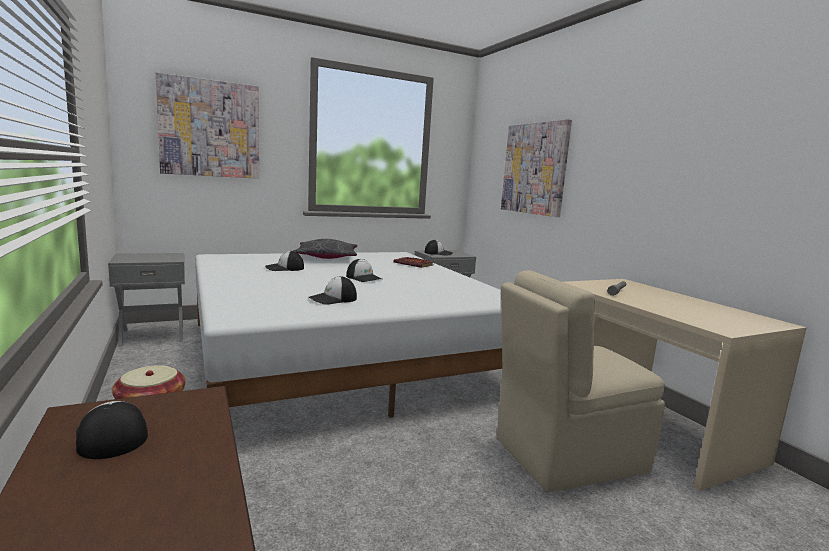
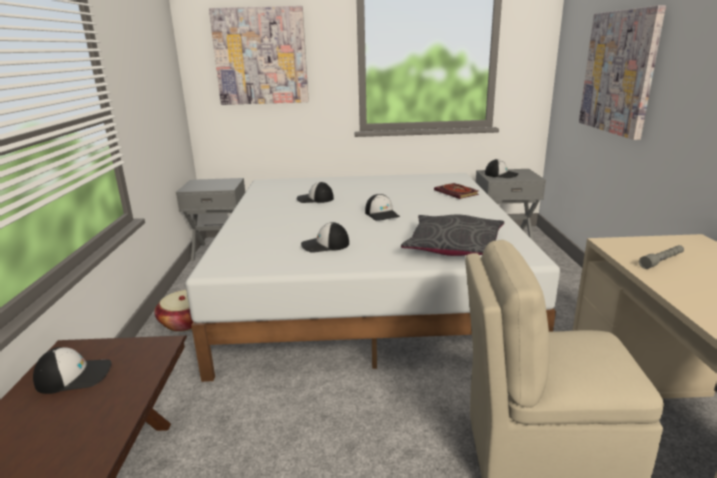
camera: 25 degrees right, 10 degrees up
(110, 435) = (74, 376): cap -> cap turned 90 degrees clockwise
(326, 257) = (369, 183): grey pillow -> grey pillow (454, 246)

